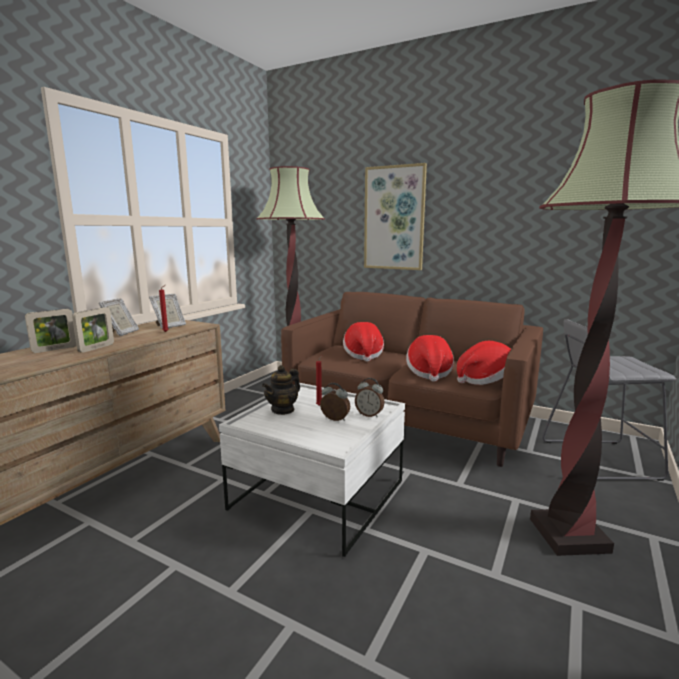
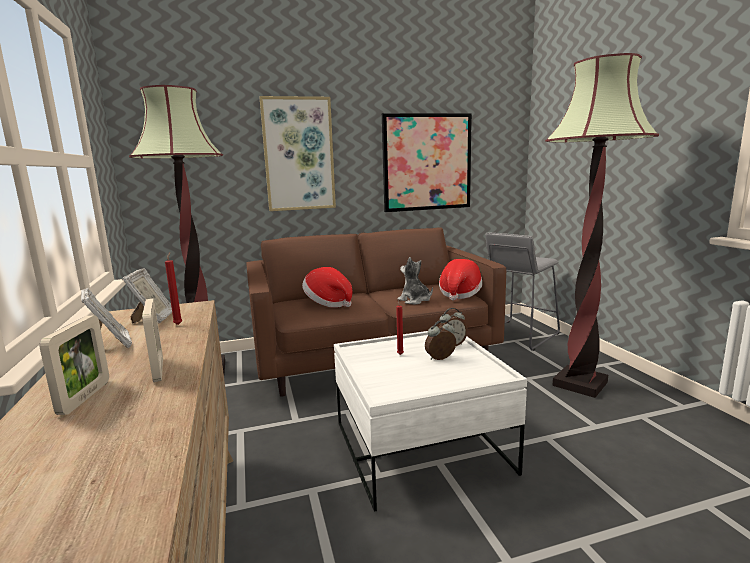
camera: 45 degrees left, 0 degrees up
(283, 410) = (382, 370): teapot -> none
(429, 373) = (415, 300): hat -> plush toy
(530, 229) = (427, 162): none -> picture

